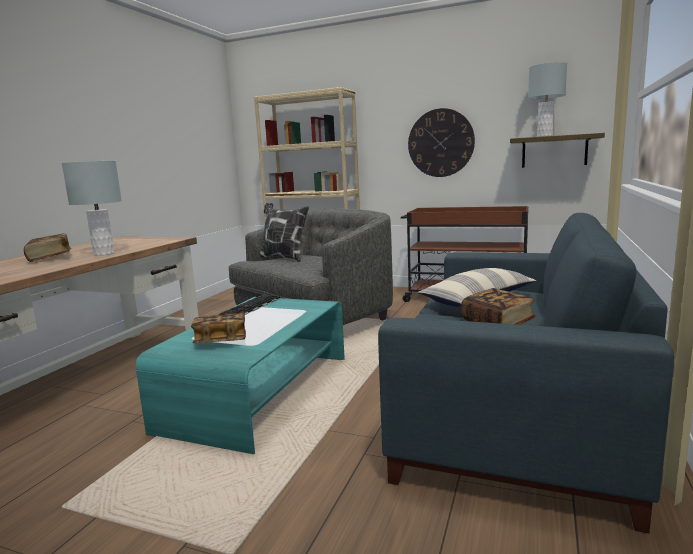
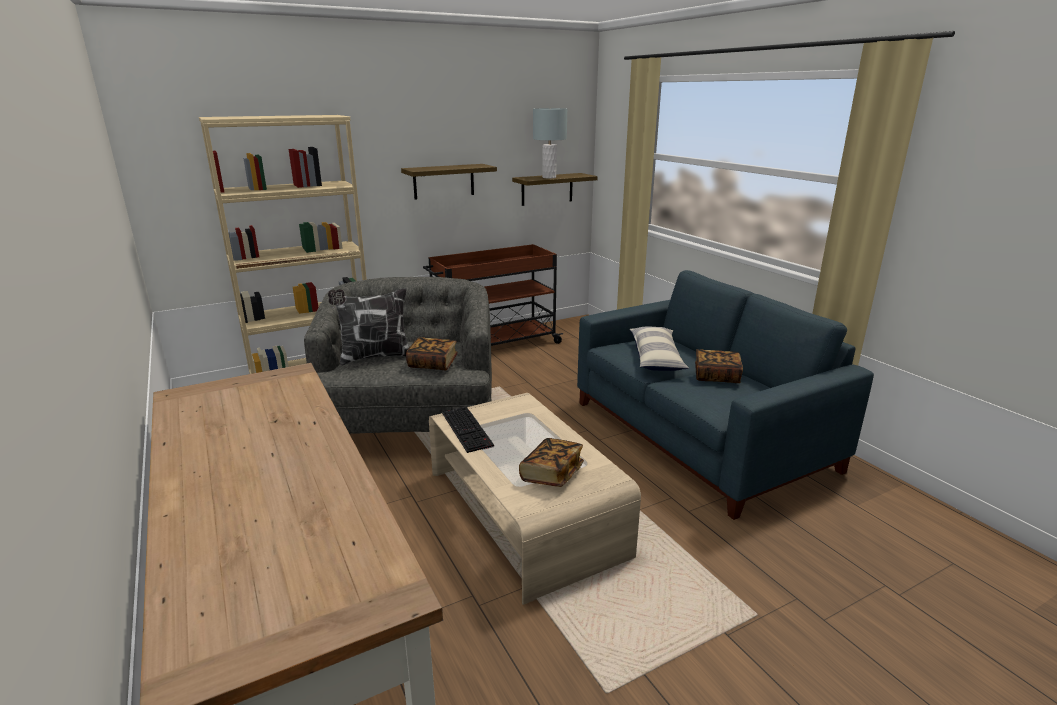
camera: 50 degrees left, 10 degrees up
(49, 258) = (246, 466): book -> book (433, 364)
(103, 254) = (307, 430): grey table lamp -> none
(259, 392) = (524, 512): turquoise coffee table -> beige coffee table
(440, 143) = (443, 181): wall clock -> shelf

